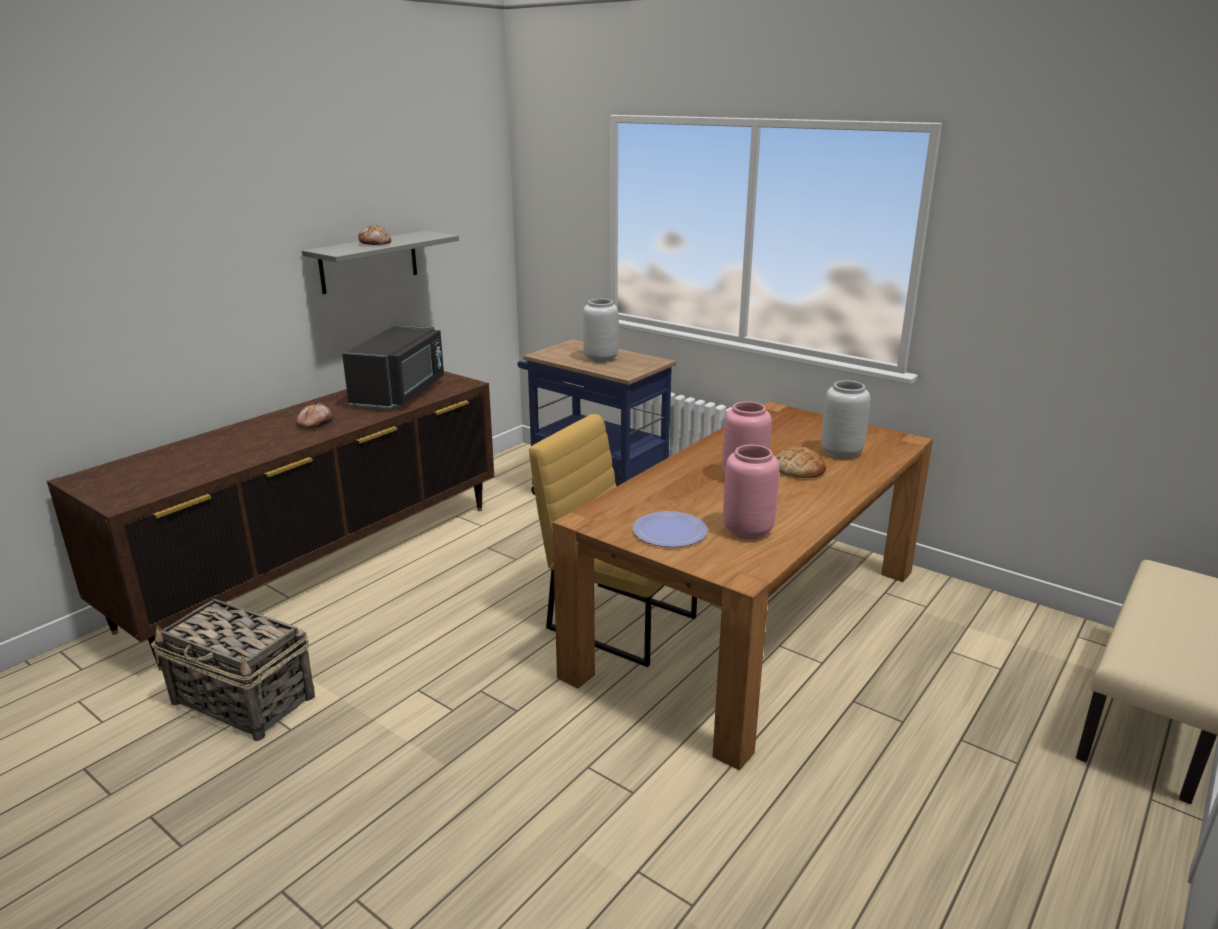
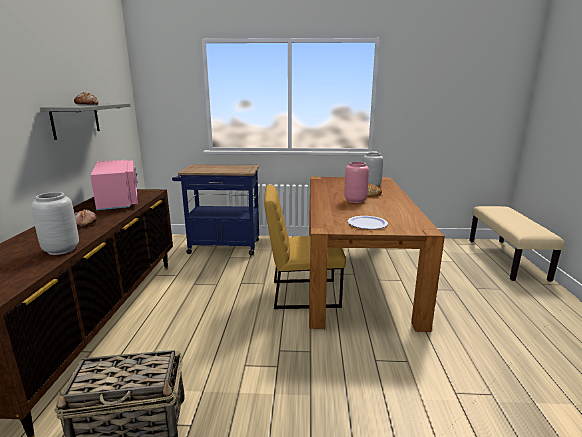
camera: 35 degrees left, 5 degrees down
(401, 393) = (119, 201): black microwave -> pink microwave
(601, 359) = (223, 168): grey vase -> grey vase (62, 249)
(747, 530) = (393, 216): pink vase -> none

